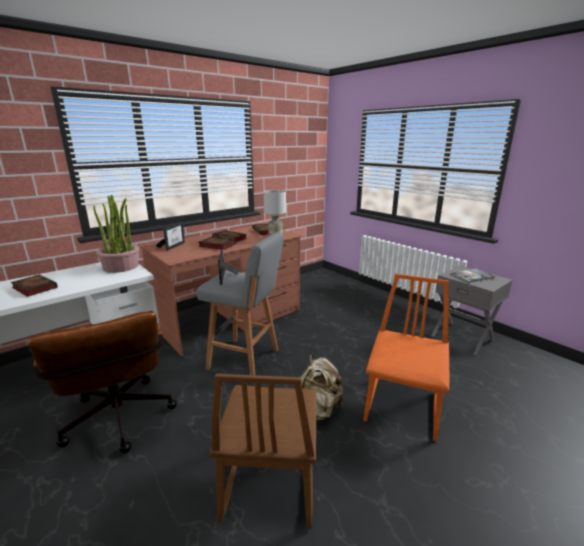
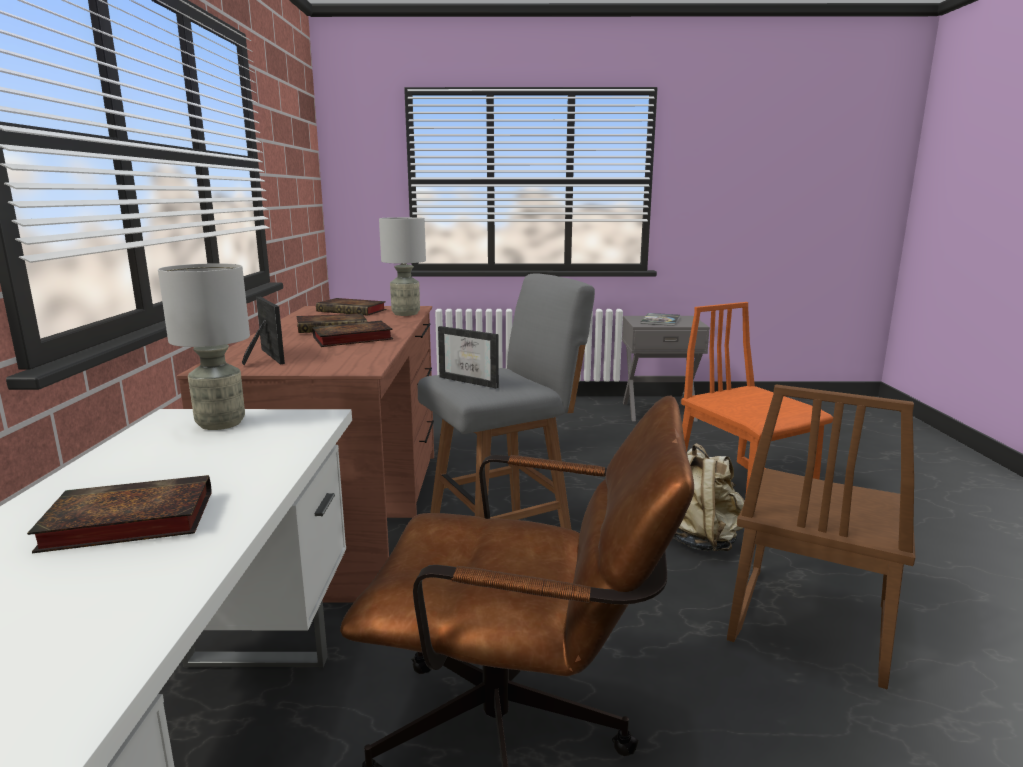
camera: 50 degrees left, 5 degrees down
(121, 267) = (221, 423): potted plant -> grey table lamp
(269, 481) = (808, 624): brown chair -> brown chair turned 75 degrees clockwise

